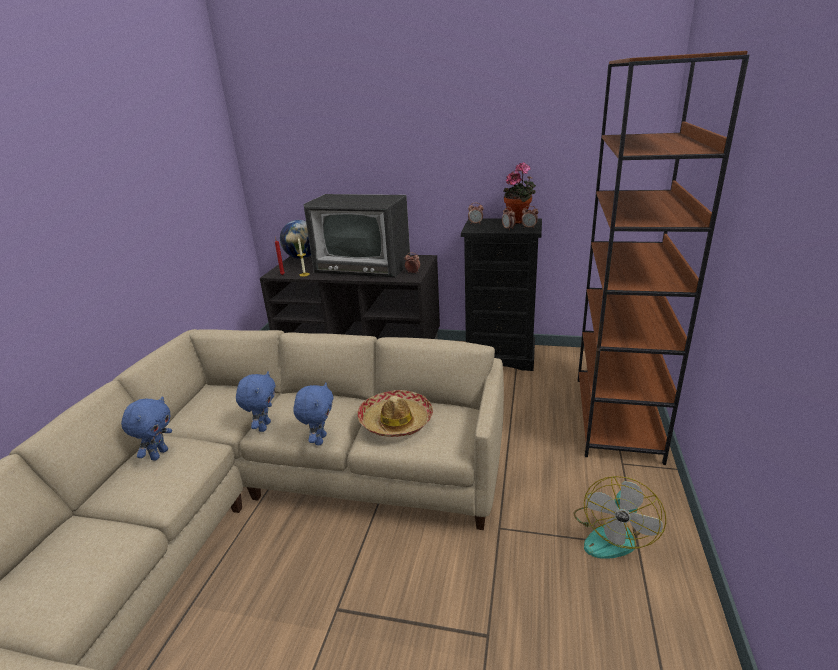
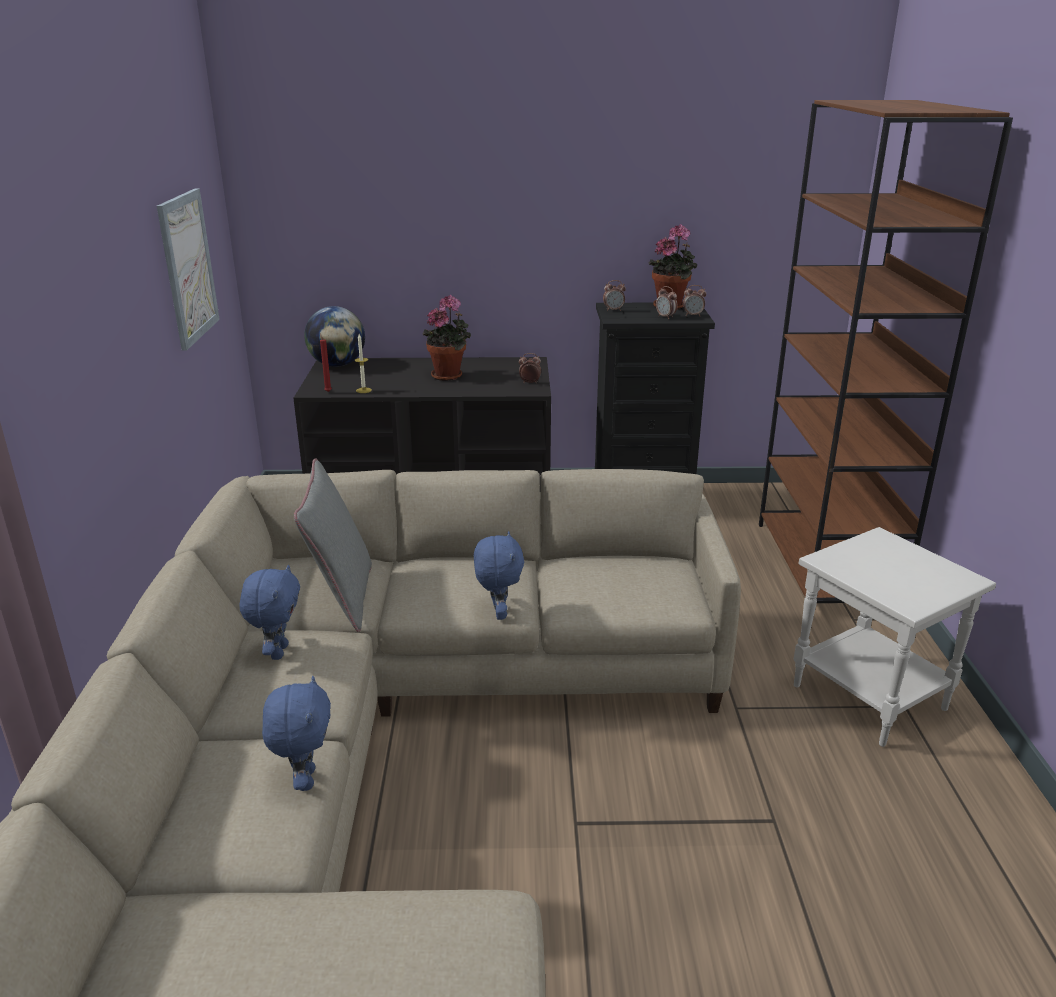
camera: 15 degrees left, 0 degrees up
(187, 194) = (188, 267): none -> picture
(228, 417) = (342, 598): none -> grey pillow
(263, 426) = (406, 604): blue plush toy -> blue plush toy (304, 779)
(364, 266) = (449, 375): television -> potted plant
(396, 421) = (591, 581): hat -> none
(612, 534) = (871, 697): fan -> white side table

